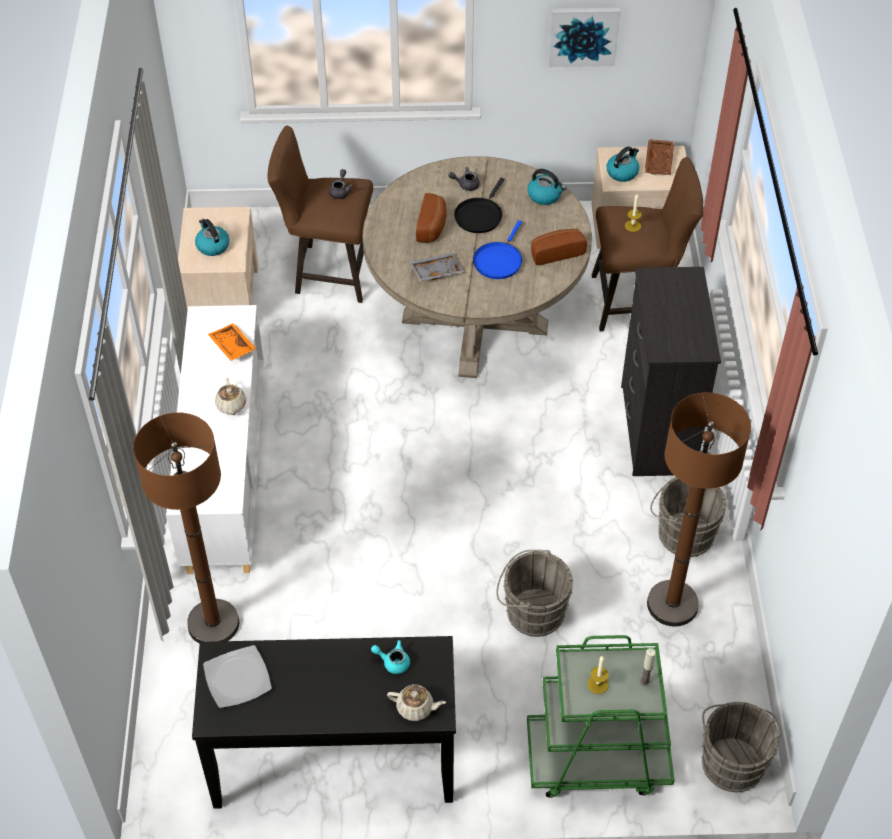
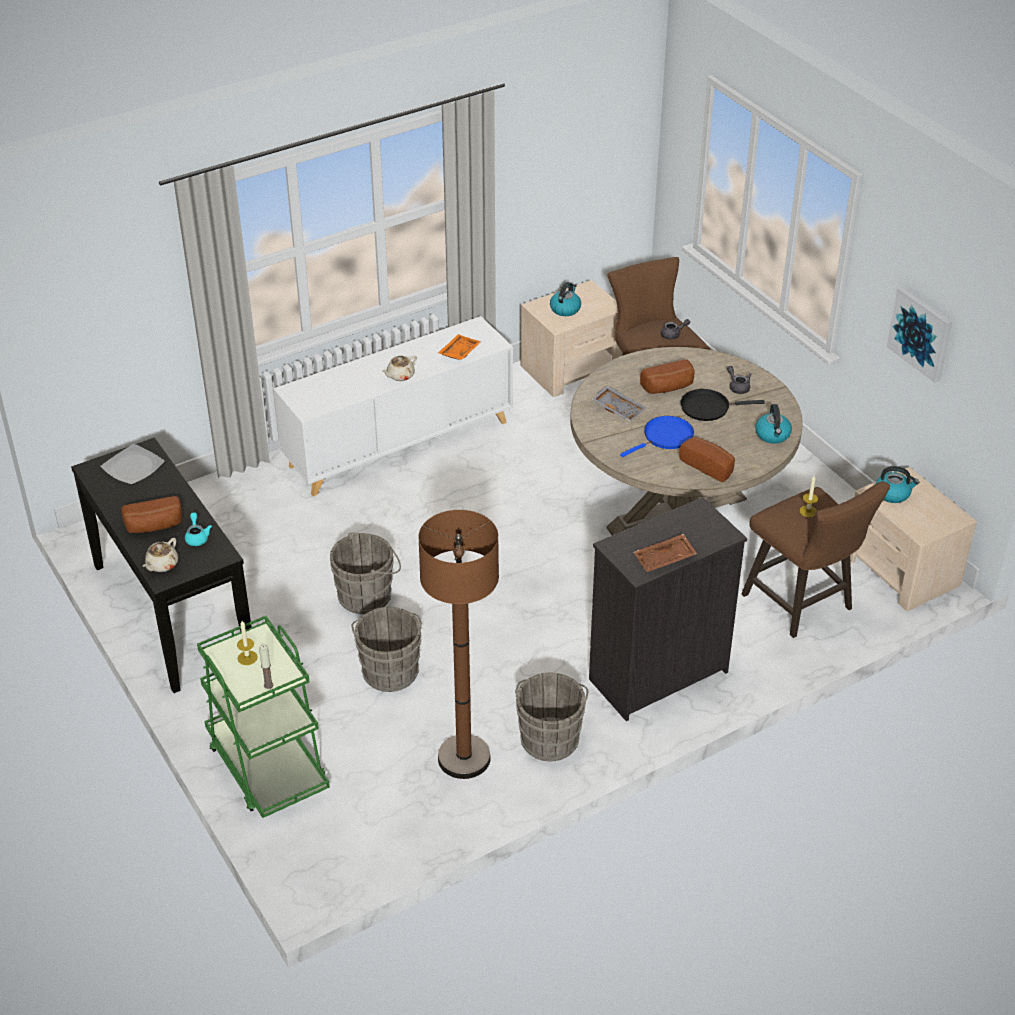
camera: 60 degrees right, 10 degrees down
(213, 623) = (253, 498): brown floor lamp -> none
(350, 693) = (154, 526): none -> bread
(416, 708) = (162, 565): beige teapot -> beige teapot turned 45 degrees clockwise
(498, 260) = (665, 437): blue frying pan -> blue frying pan turned 150 degrees clockwise
(659, 162) = (934, 512): brown tray -> brown tray (665, 559)
(732, 761) = (321, 859): grey bucket -> grey bucket (368, 595)

